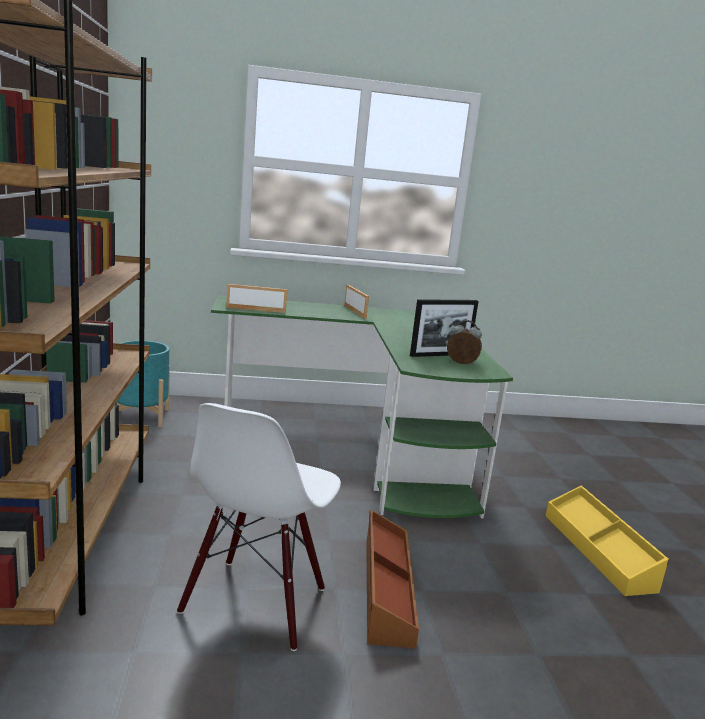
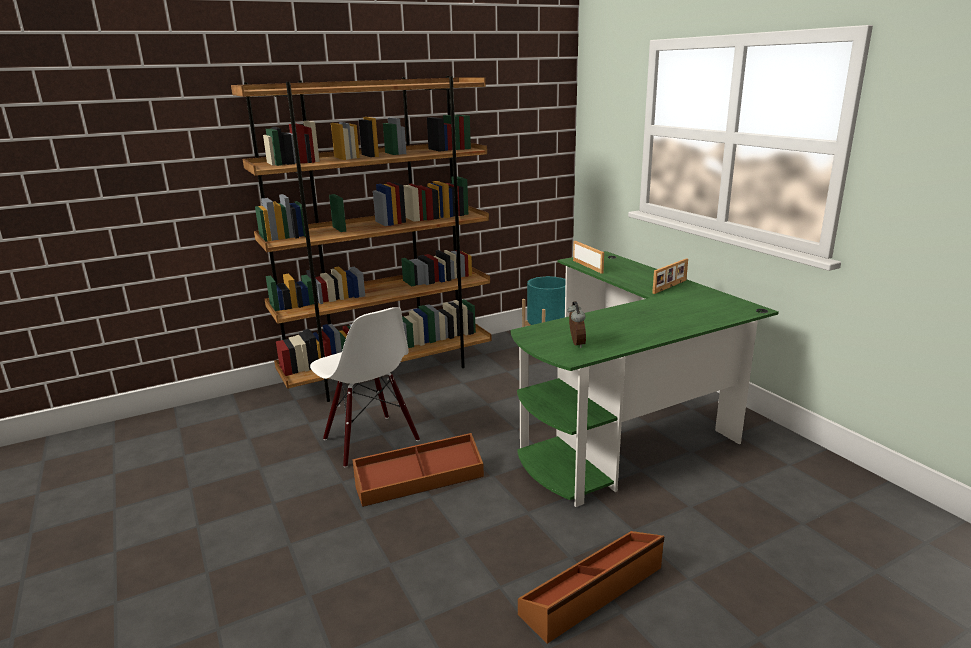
camera: 70 degrees right, 5 degrees up
(255, 602) = (370, 440): white chair -> white chair turned 120 degrees counterclockwise
(440, 355) = (587, 334): picture frame -> none
(598, 551) = (594, 591): yellow storage box -> brown storage box

